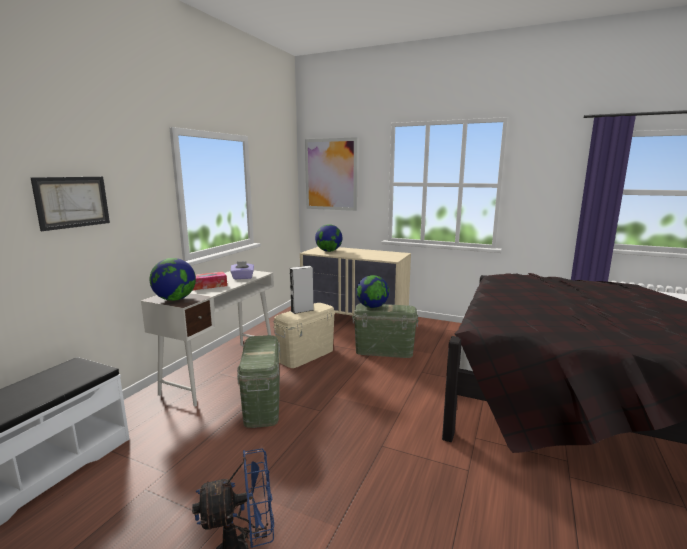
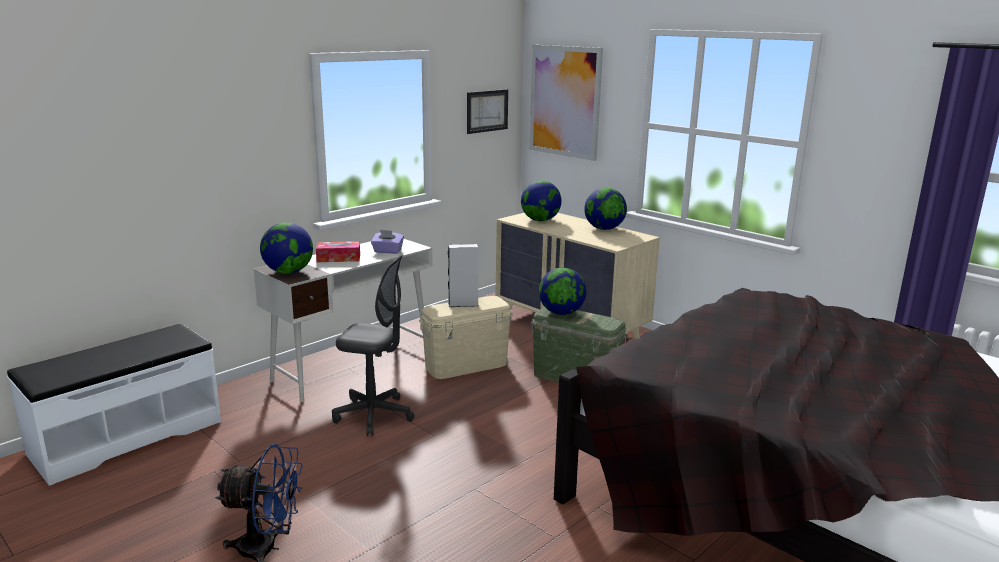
camera: 20 degrees right, 5 degrees up
(72, 202) = (184, 153): picture -> picture (487, 111)
(262, 405) = (374, 415): green storage box -> grey office chair
(373, 252) = (604, 229): none -> globe

